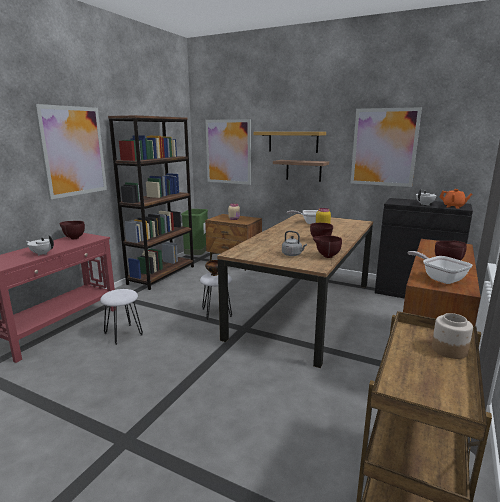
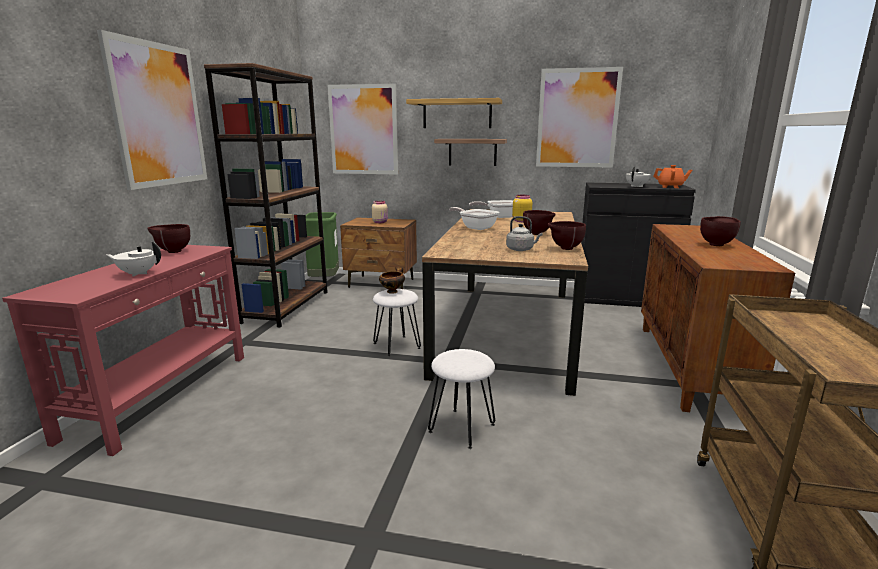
camera: 15 degrees left, 0 degrees up
(123, 334) = (274, 390): white stool -> white stool (461, 428)
(440, 278) = (728, 258): frying pan -> frying pan (475, 227)
(448, 350) = (822, 330): jar -> none

